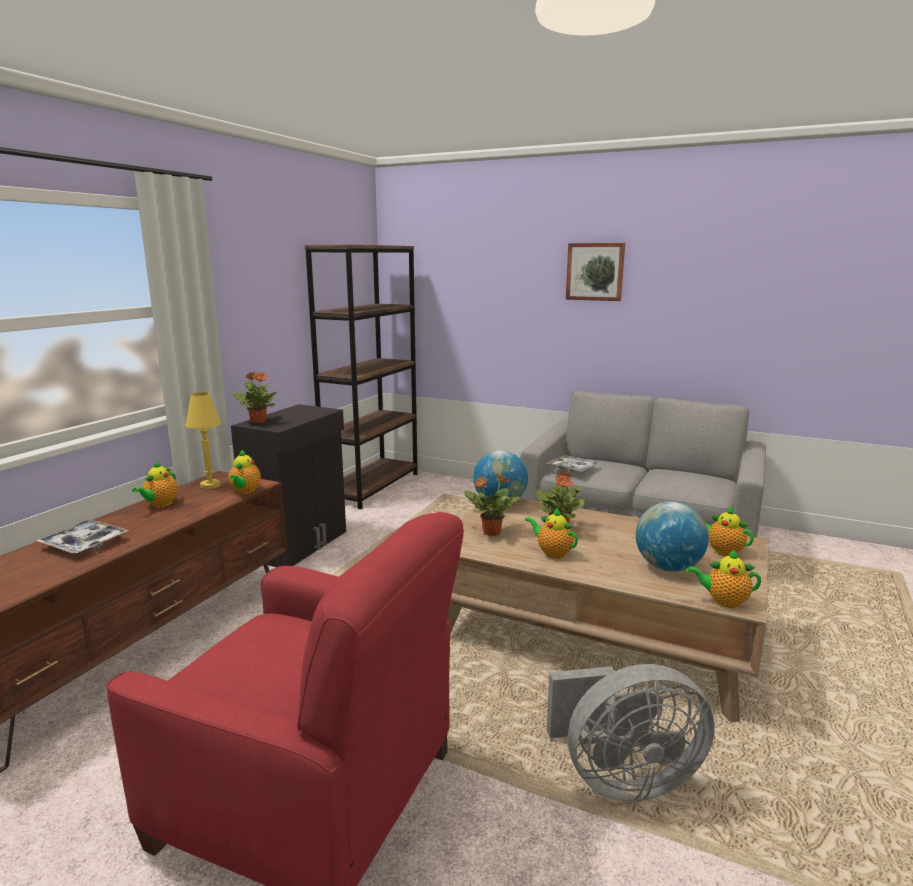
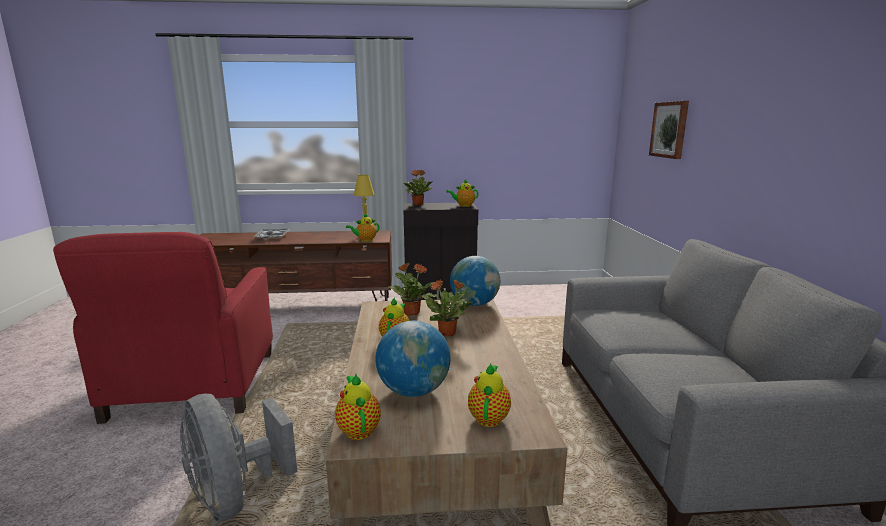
camera: 60 degrees right, 0 degrees up
(160, 505) = (329, 234): teapot -> teapot (463, 205)
(372, 486) = (556, 291): brown bookcase -> none
(573, 468) = (606, 312): tray -> none
(595, 271) = (758, 94): picture -> picture (670, 129)

